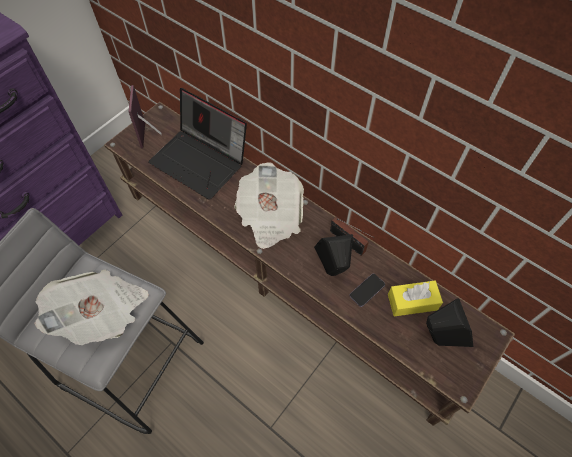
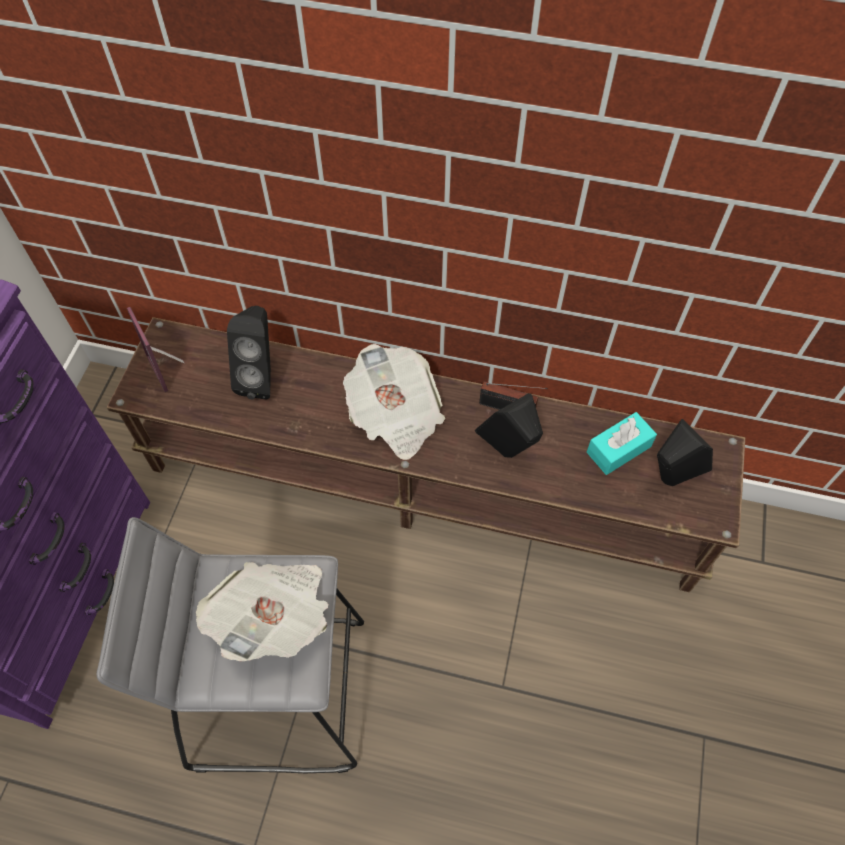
camera: 25 degrees left, 0 degrees up
(201, 161) = (261, 377): laptop -> black speaker
(367, 290) = (560, 458): phone -> none
(412, 302) = (618, 449): yellow tissue box -> turquoise tissue box

